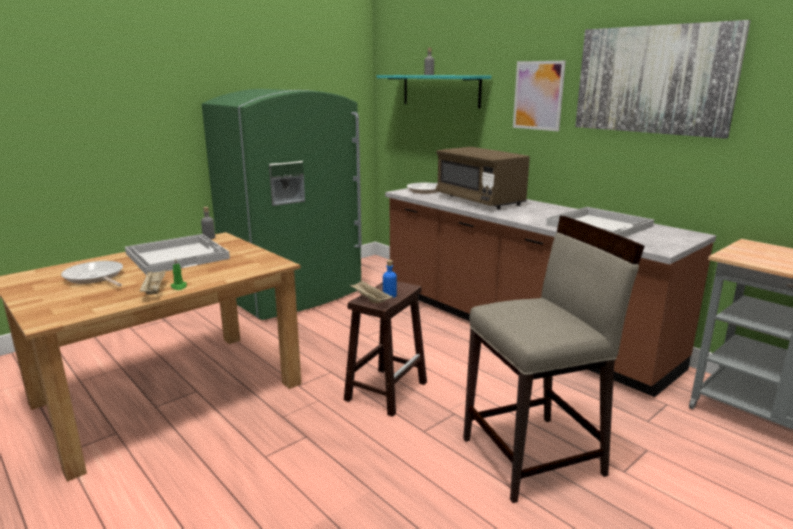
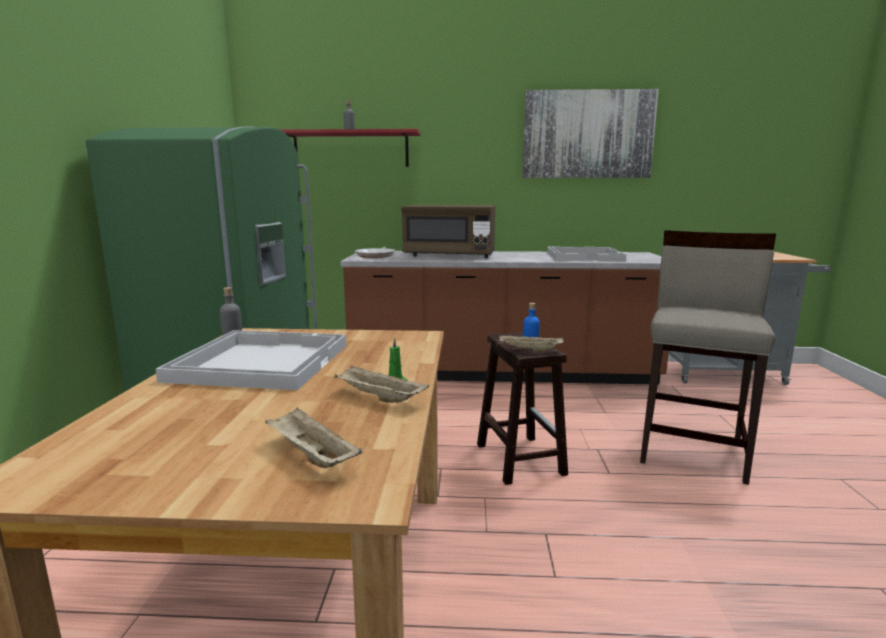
camera: 45 degrees left, 5 degrees down
(73, 302) = (311, 456): none -> beige tray
(95, 277) = (219, 419): frying pan -> none
(440, 90) = (351, 150): turquoise shelf -> red shelf
(538, 95) = (477, 151): picture -> none

